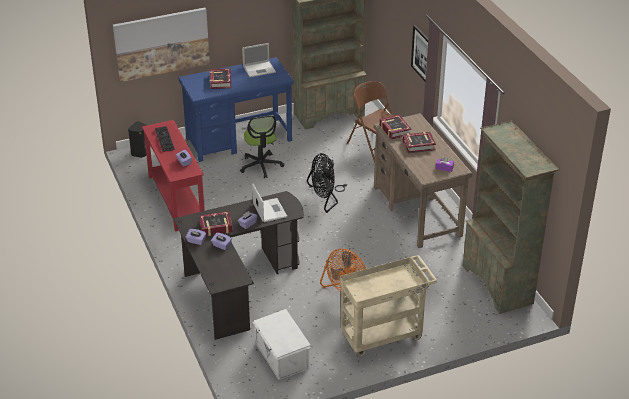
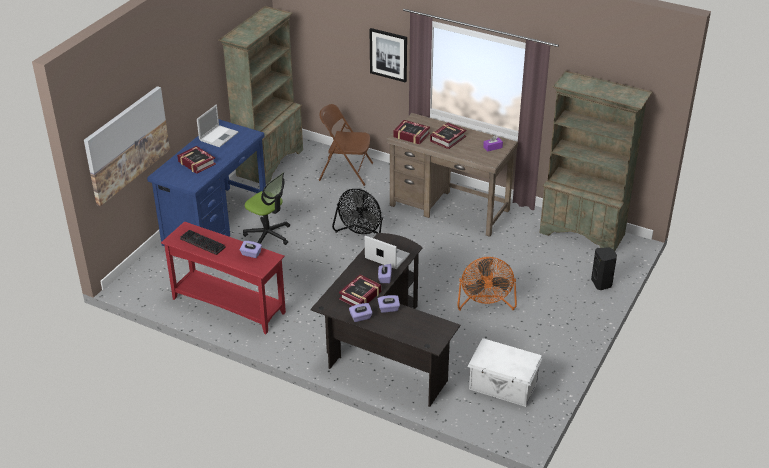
camera: 40 degrees left, 0 degrees up
(141, 153) = (133, 281): black speaker -> black speaker (602, 283)
(385, 338) = (559, 322): beige cart -> none

